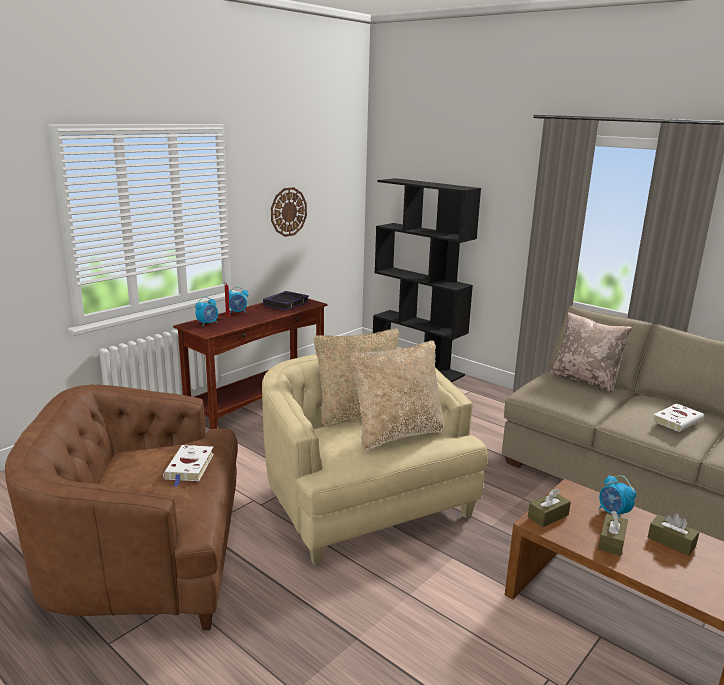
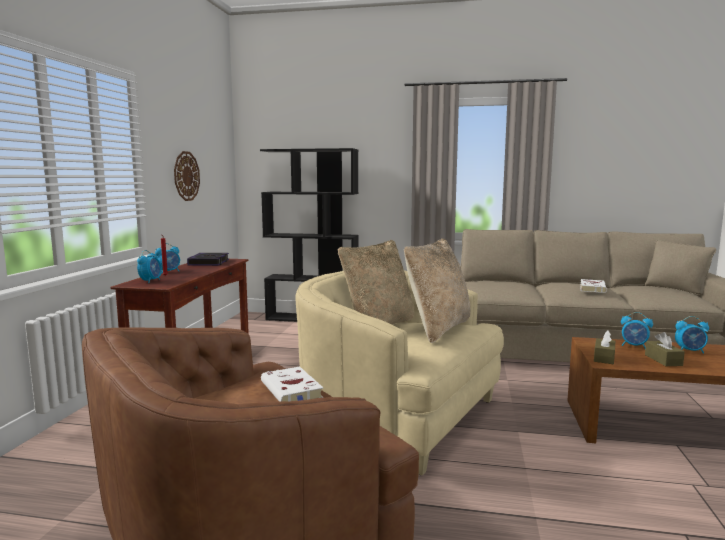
camera: 30 degrees left, 10 degrees down
(585, 380) = (499, 281): beige pillow -> none
(671, 542) = (690, 351): brown tissue box -> alarm clock

